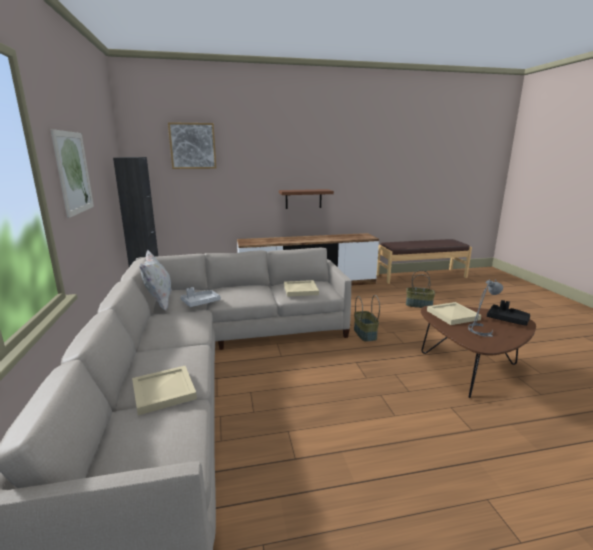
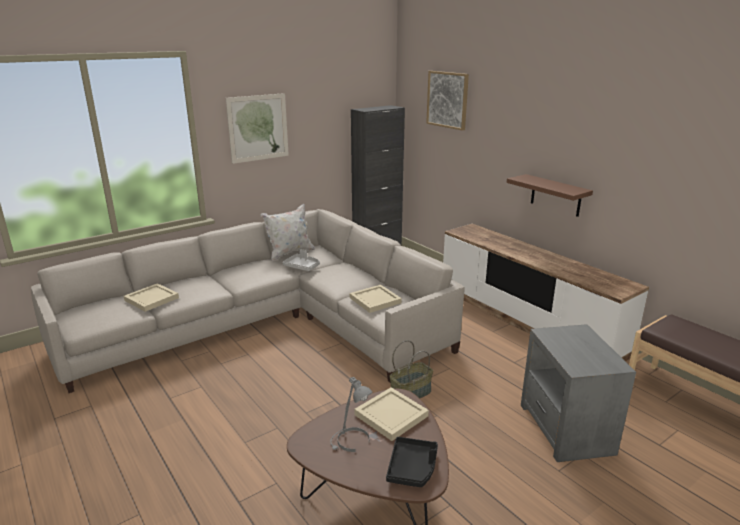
camera: 65 degrees right, 5 degrees up
(419, 305) = (565, 429): basket -> grey side table

